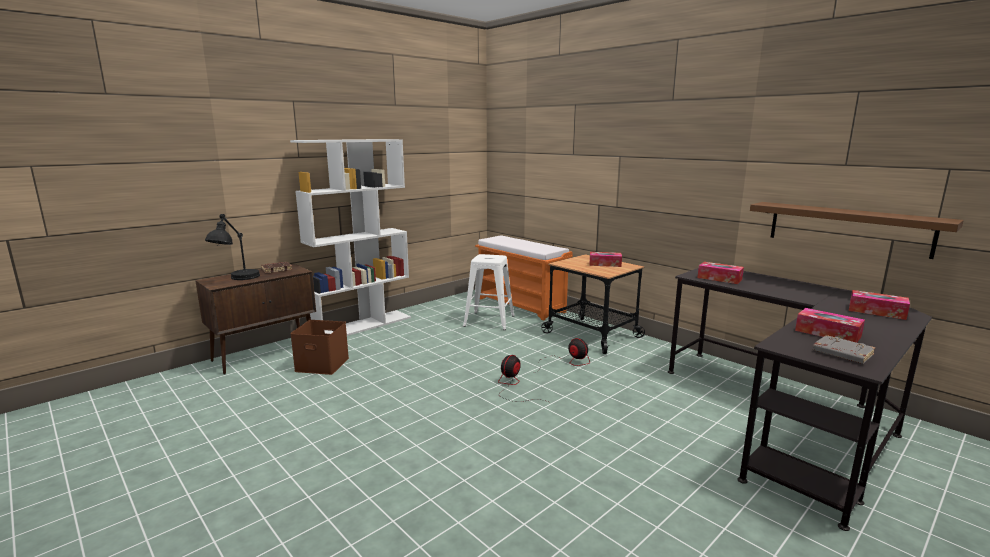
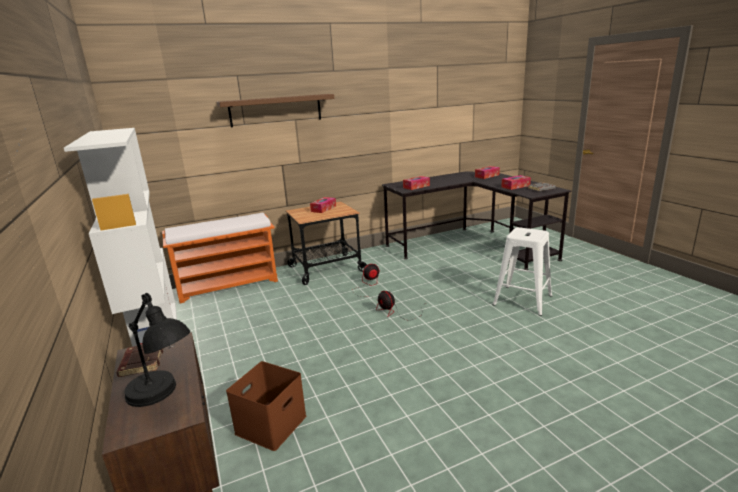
camera: 70 degrees left, 5 degrees up
(488, 321) = (250, 305): white stool -> white stool (523, 300)
(847, 228) = (443, 141): brown shelf -> brown shelf (276, 110)

